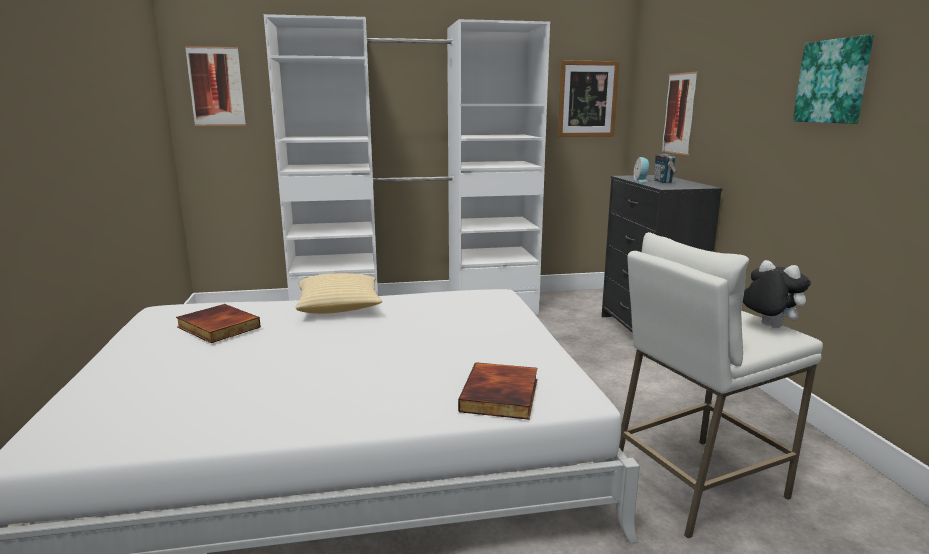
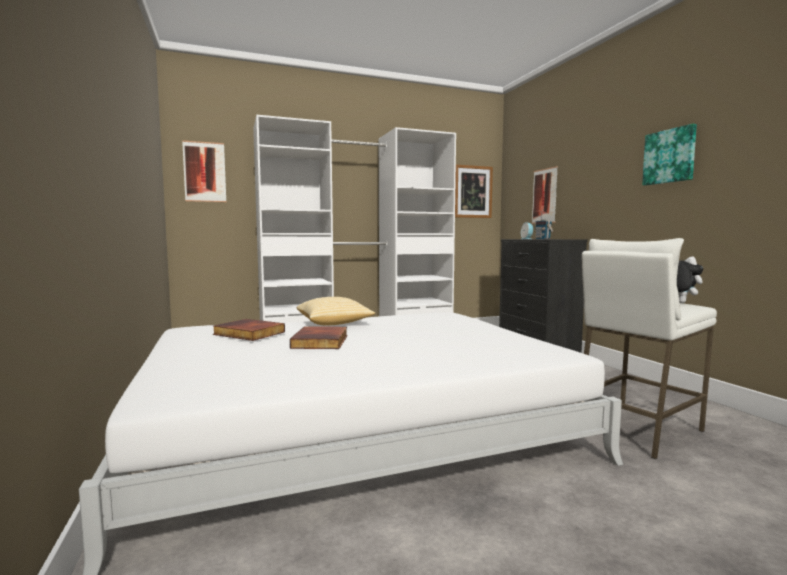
camera: 10 degrees left, 10 degrees down
(502, 395) = (512, 356): book -> book (321, 341)

